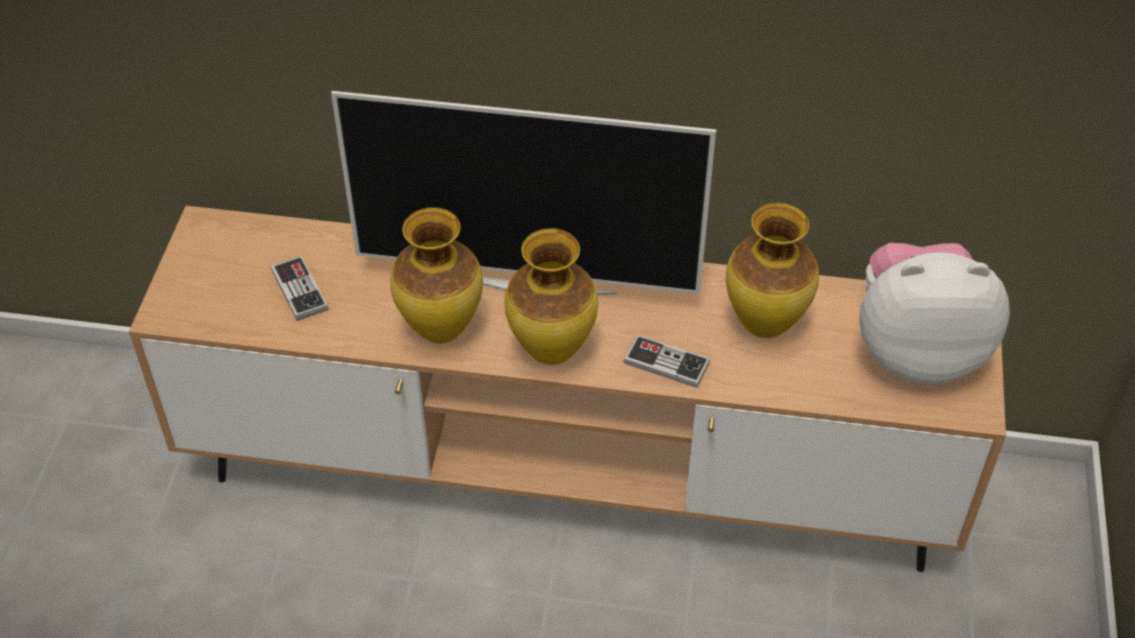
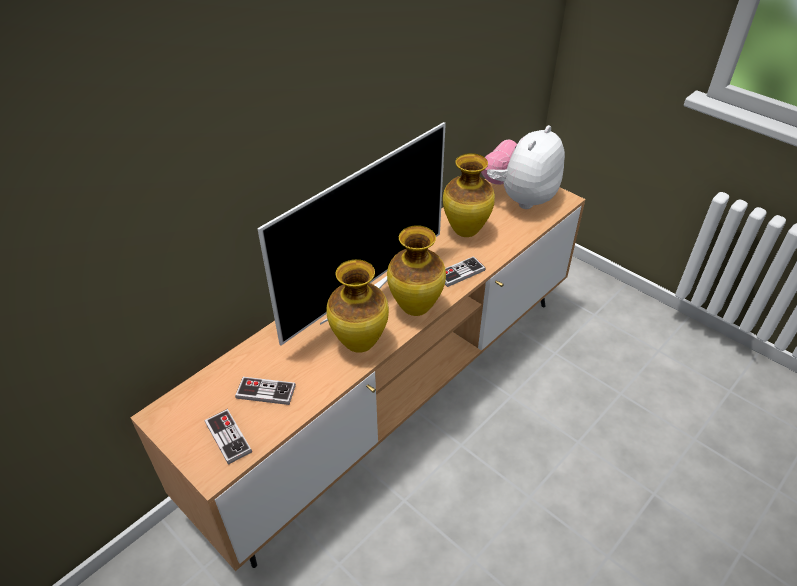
camera: 55 degrees left, 5 degrees down
(215, 297) = (228, 437): none -> game controller

